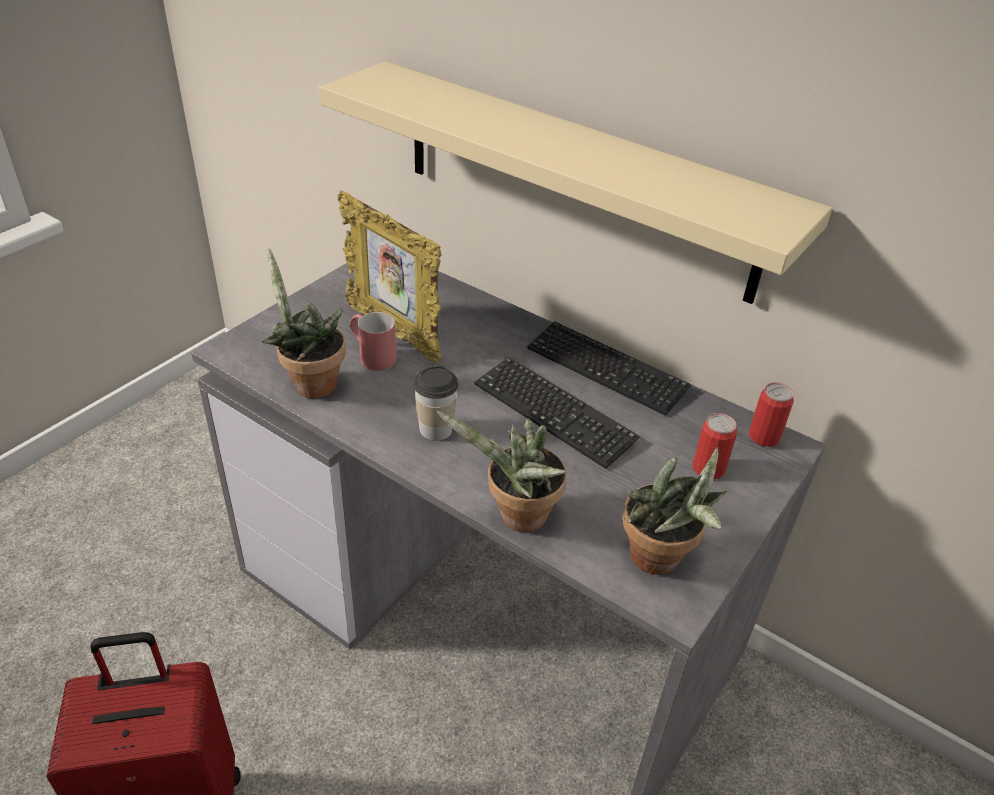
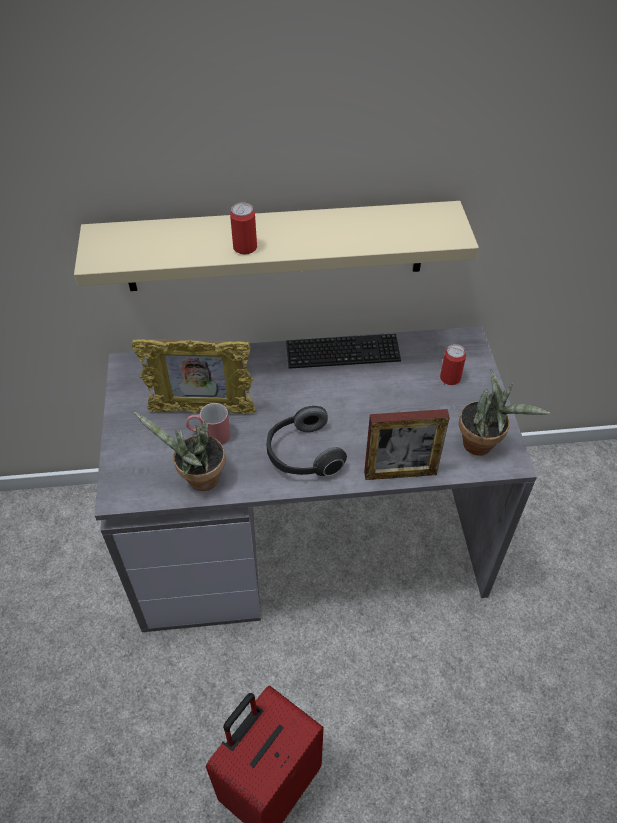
camera: 40 degrees left, 10 degrees up
(435, 429) = (302, 455): cup -> headphones
(517, 518) = (400, 473): potted plant -> picture frame
(553, 413) = (348, 399): keyboard -> none
(764, 437) = (454, 341): can -> can (245, 247)

